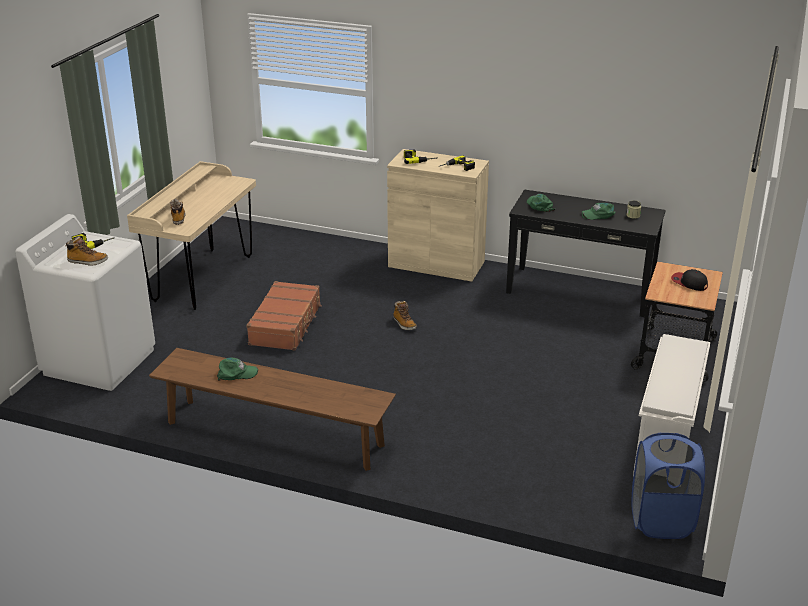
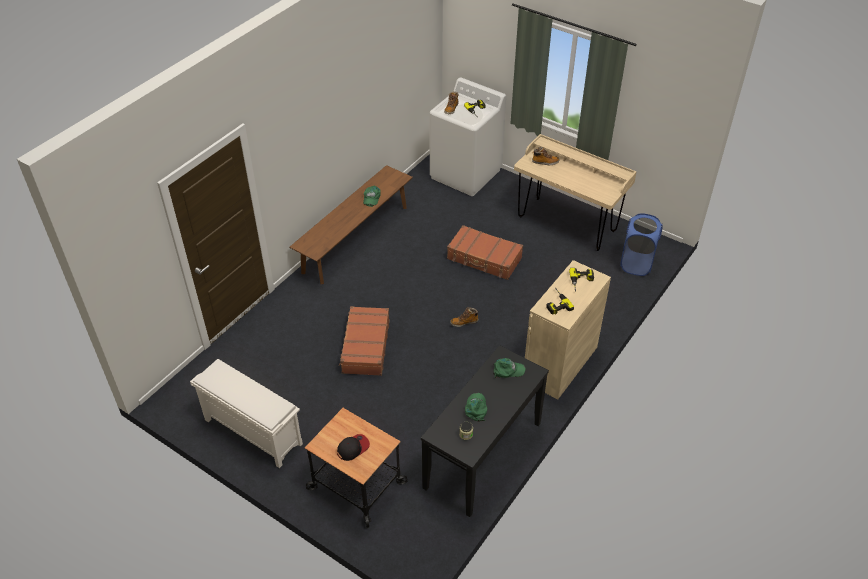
camera: 105 degrees right, 15 degrees up
(480, 385) = (365, 346): none -> brown suitcase
(661, 521) = (182, 396): blue laundry basket -> blue laundry basket (636, 264)

